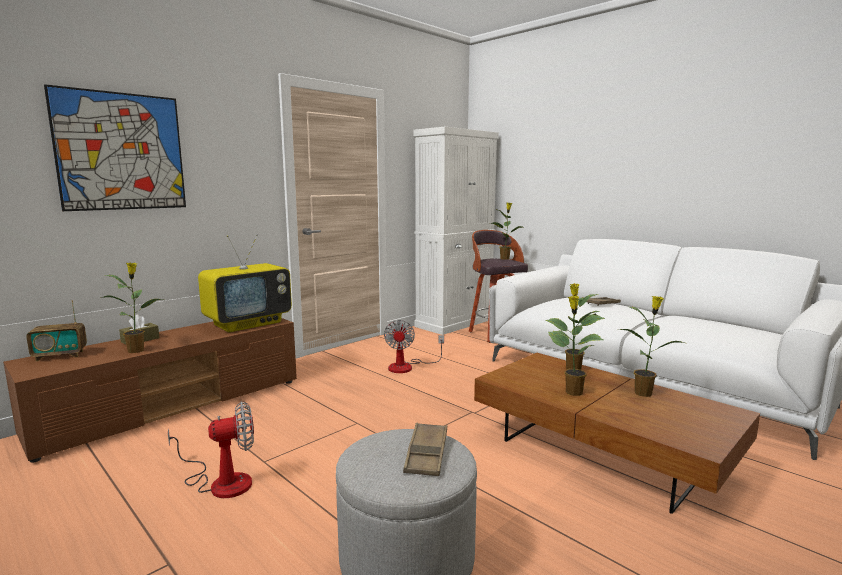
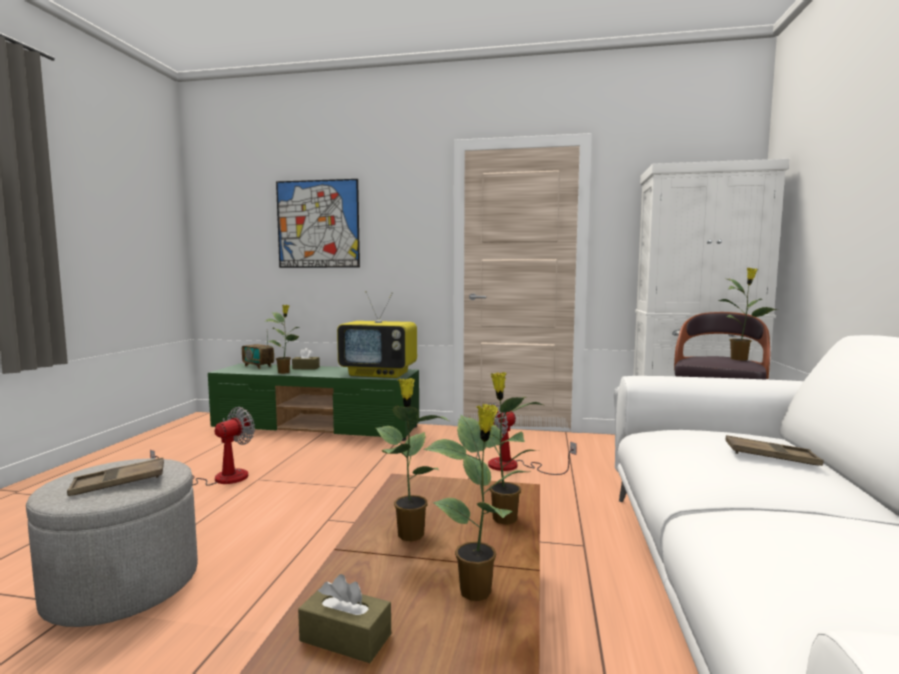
camera: 55 degrees right, 5 degrees down
(174, 406) = (318, 428): brown tv stand -> green tv stand
(221, 482) = (218, 478): fan -> fan turned 90 degrees counterclockwise
(669, 425) = (345, 637): none -> brown tissue box

